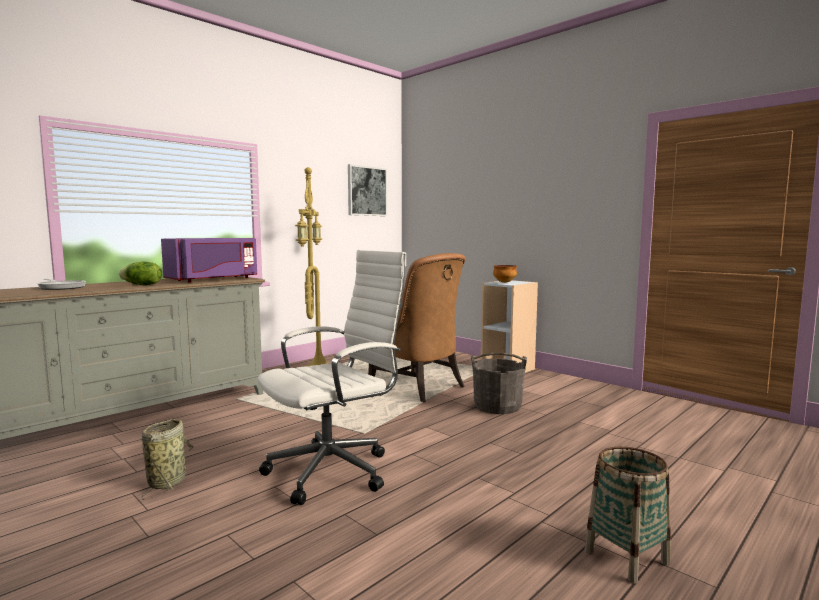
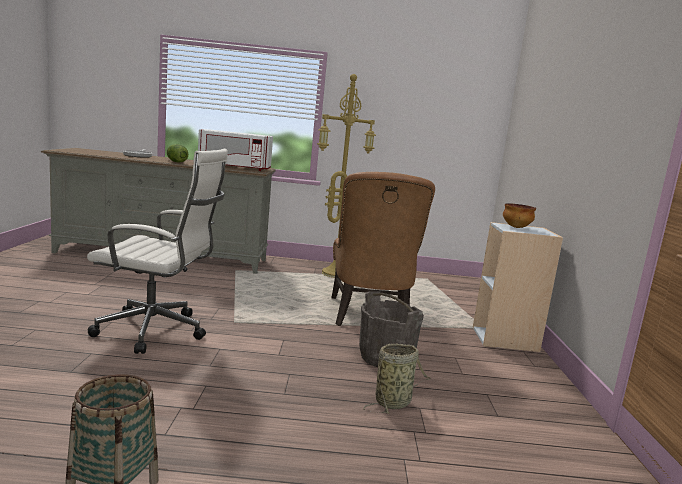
camera: 45 degrees right, 5 degrees up
(168, 481) = (89, 295): basket -> basket (394, 402)
(213, 279) = (234, 167): purple microwave -> white microwave
(367, 191) = (456, 103): picture -> none

